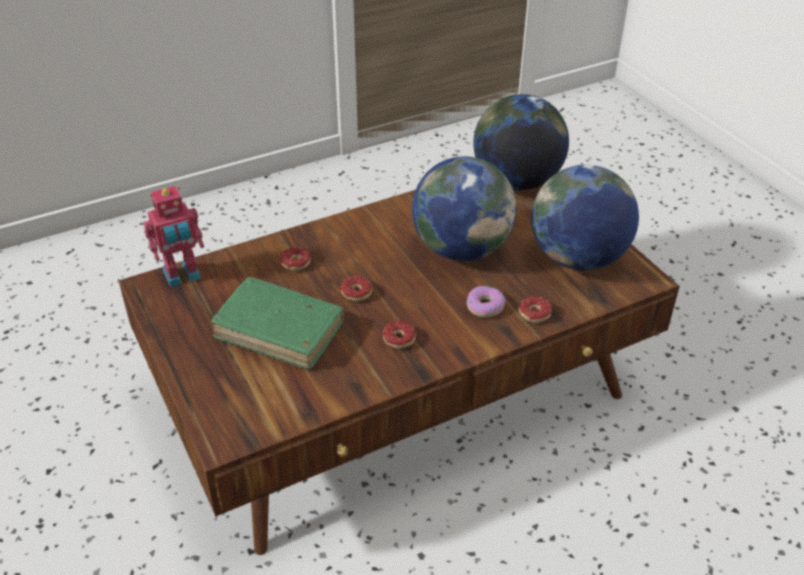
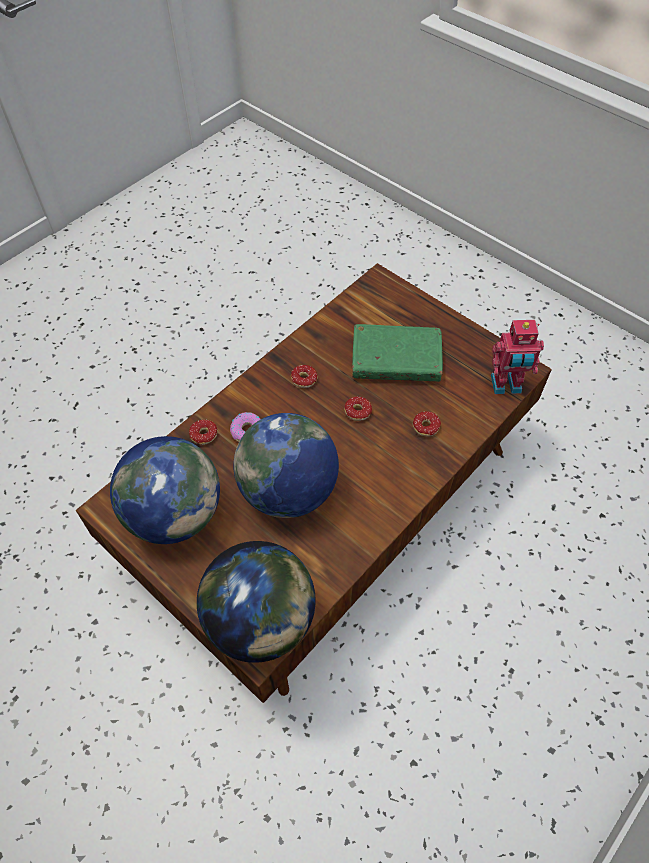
camera: 160 degrees right, 15 degrees up
(182, 276) = (506, 386): toy robot -> toy robot turned 135 degrees counterclockwise

